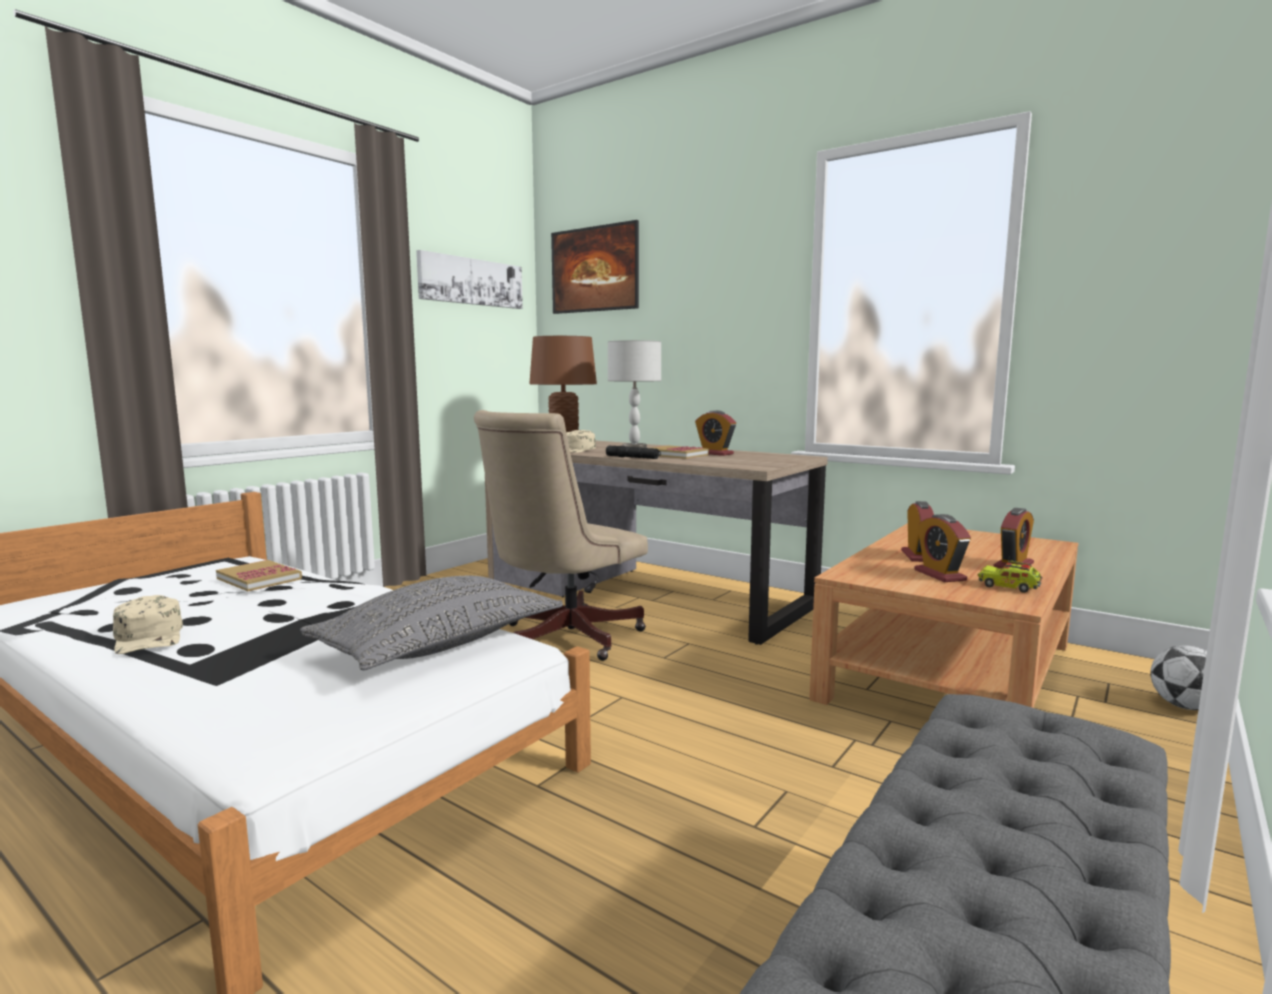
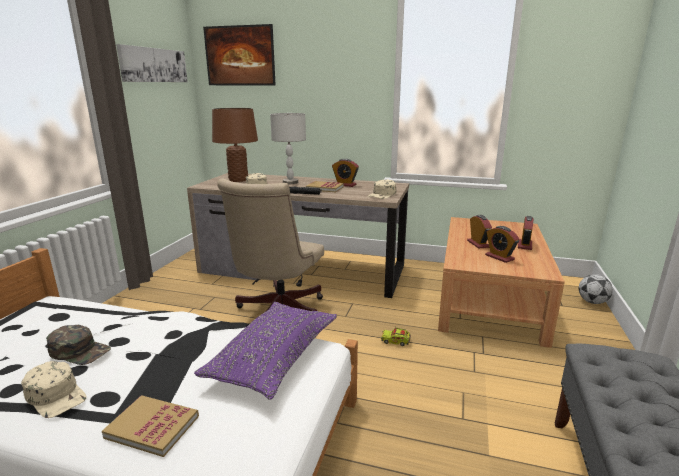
camera: 20 degrees left, 10 degrees up
(218, 602) = (80, 351): none -> green cap
(259, 579) = (88, 321): book -> book (152, 427)
(440, 645) = (274, 358): grey pillow -> purple pillow
(757, 463) = (382, 194): none -> beige cap
(1008, 587) = (535, 262): toy truck -> toy truck (395, 341)

